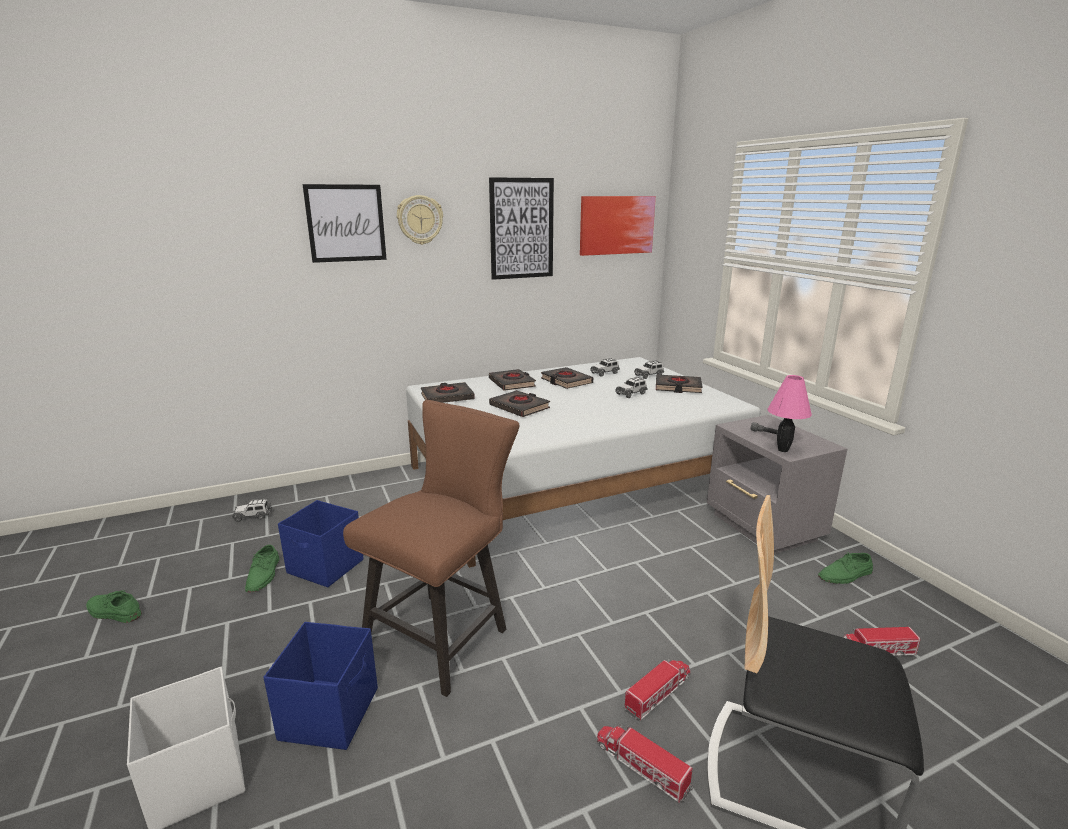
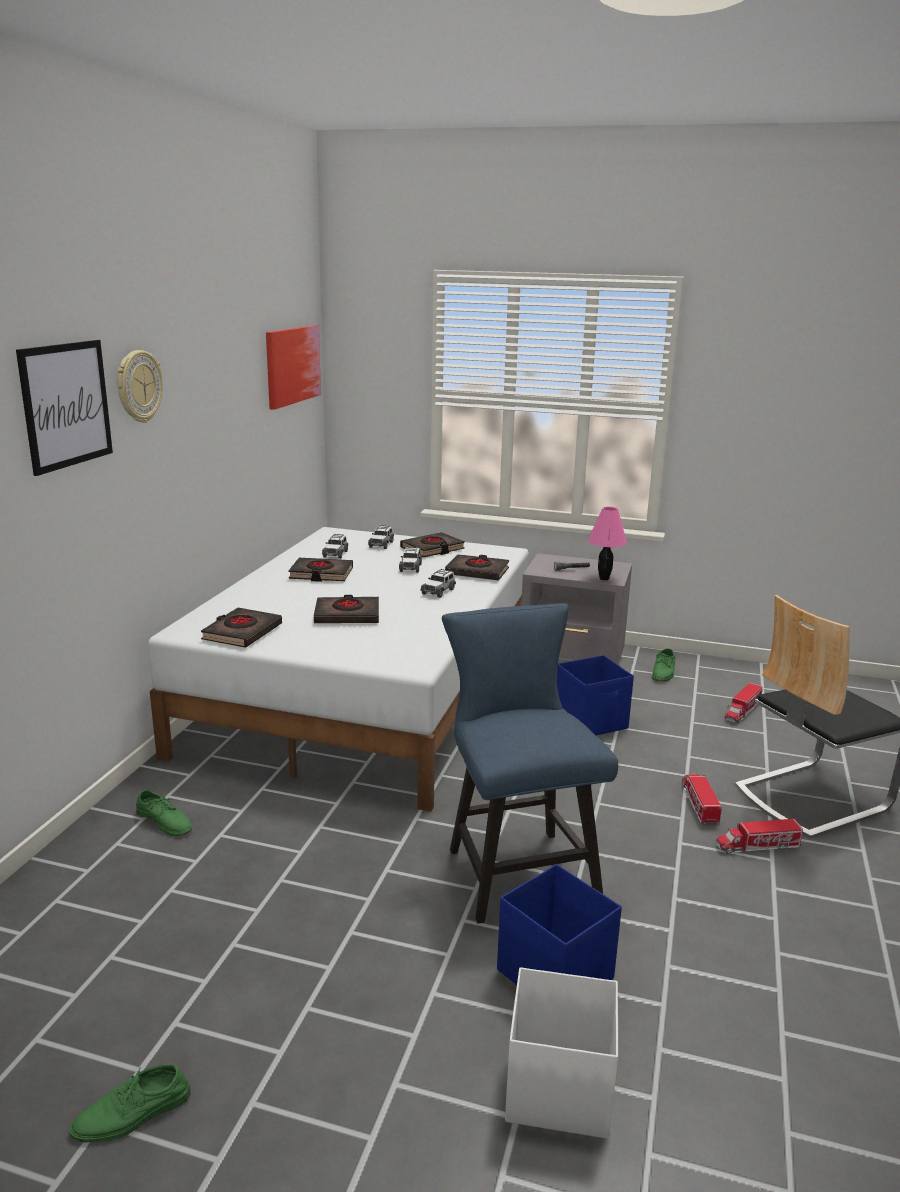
camera: 50 degrees left, 0 degrees up
(253, 516) = (63, 919): toy car -> toy car (438, 591)
(264, 574) = (240, 950): green shoe -> green shoe (165, 821)
(326, 567) = (295, 898): blue storage box -> blue storage box (591, 722)
(444, 633) = (516, 867): brown chair -> blue chair
(512, 383) = (271, 594): black book -> black book (477, 572)
(521, 229) = (224, 383): picture -> none

